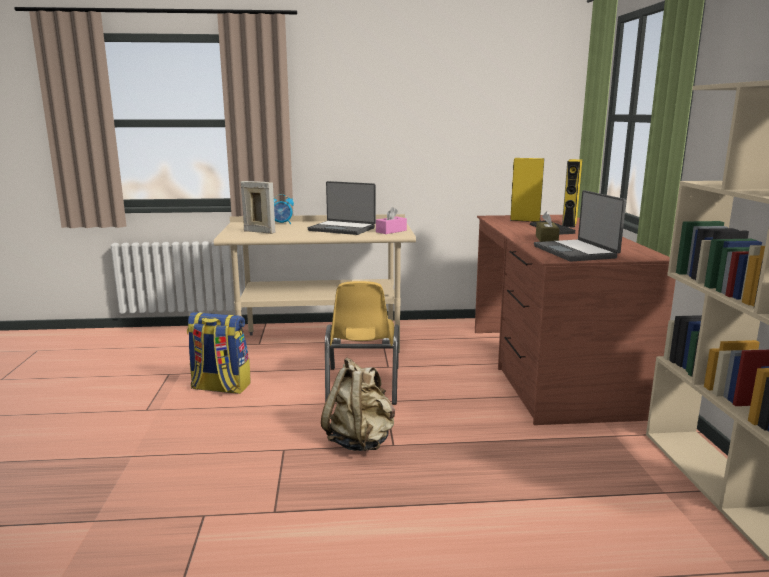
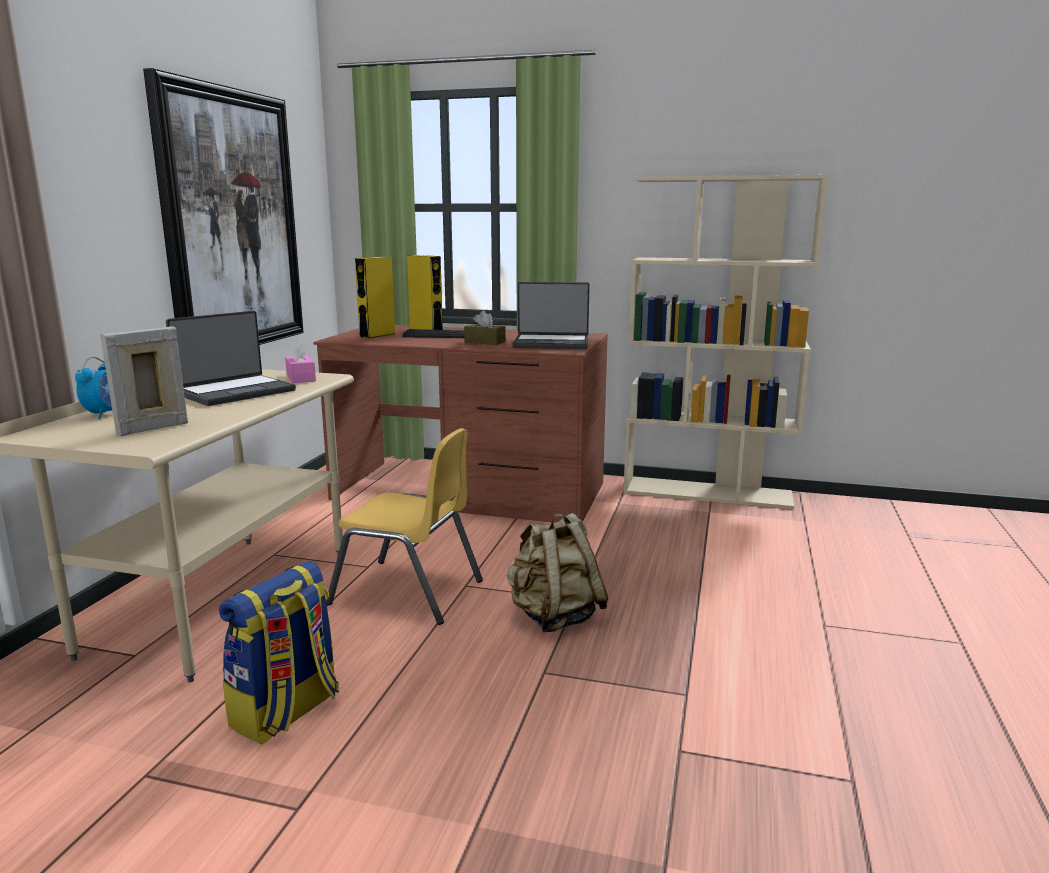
camera: 70 degrees left, 0 degrees up
(452, 127) = (231, 222): none -> picture

